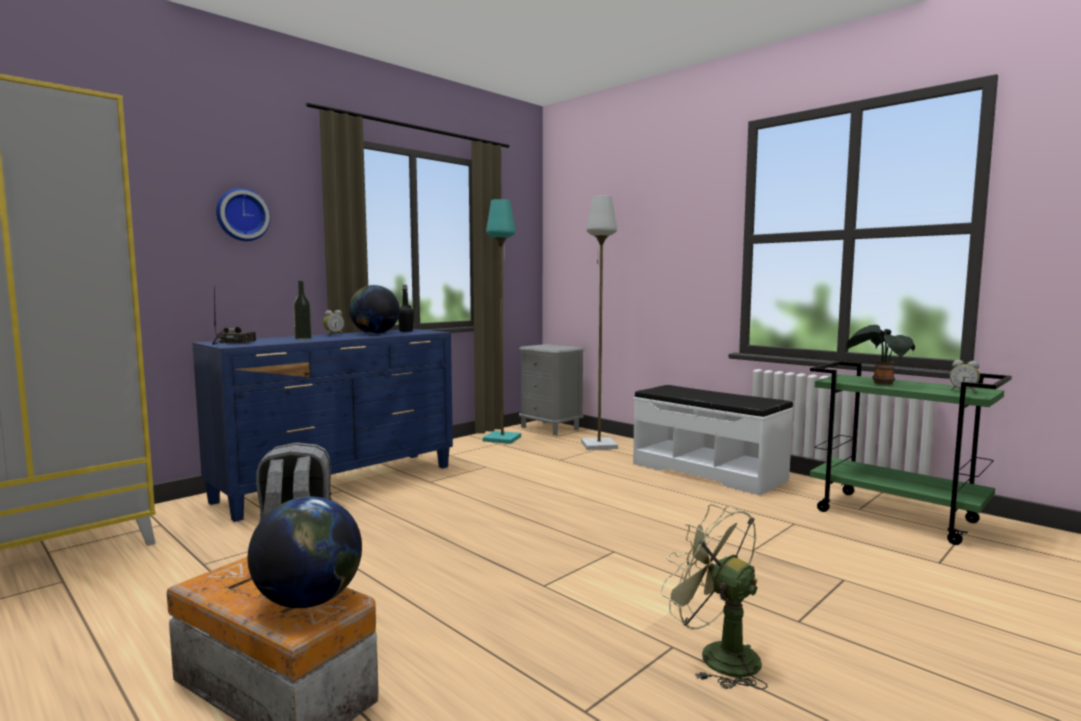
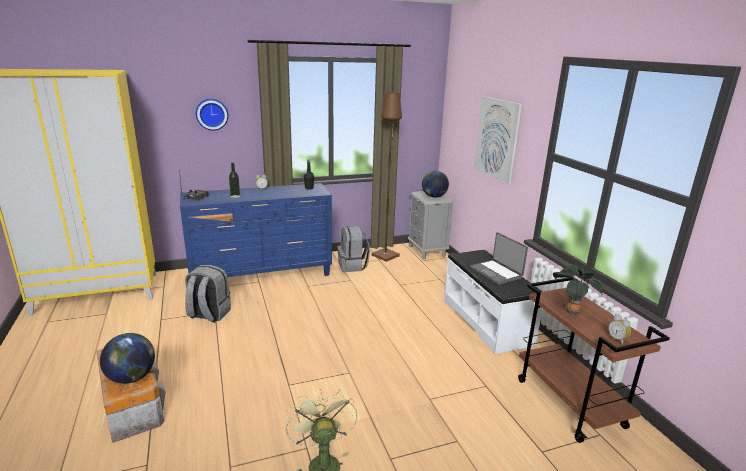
camera: 25 degrees right, 15 degrees up
(375, 334) = (284, 191): globe -> globe (434, 196)
(470, 454) = (353, 266): none -> grey backpack
(503, 439) = (386, 255): turquoise floor lamp -> brown floor lamp
(598, 445) = (440, 276): grey floor lamp -> none
(651, 245) = (496, 139): none -> picture
(716, 395) = (496, 273): none -> laptop
(897, 516) = (571, 403): green cart -> brown cart

